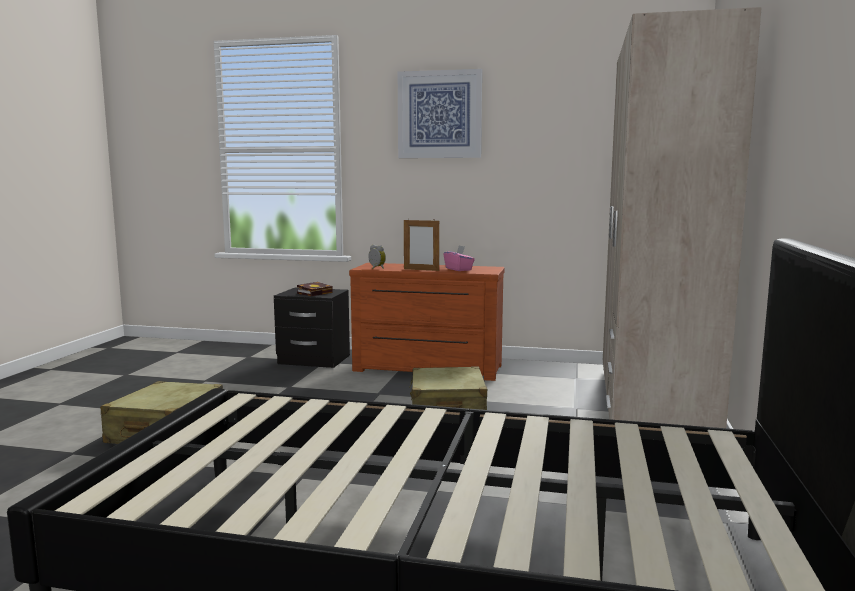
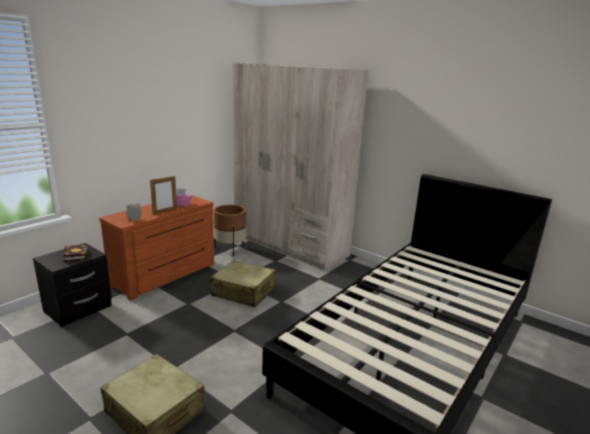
camera: 65 degrees left, 10 degrees up
(439, 114) = (128, 92): picture -> none
(554, 377) = (230, 249): none -> brown planter

